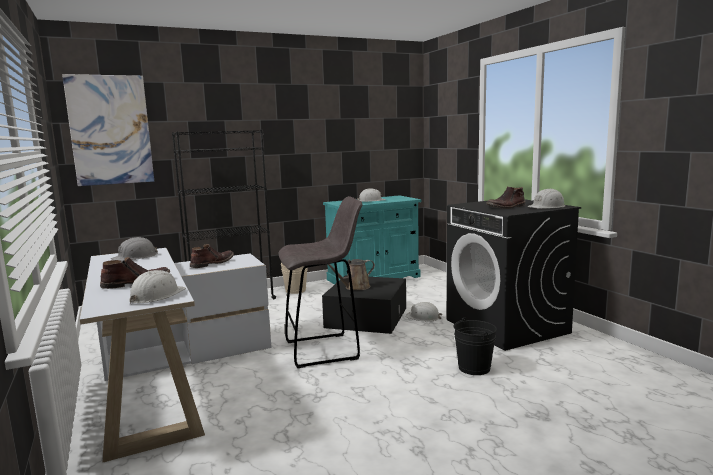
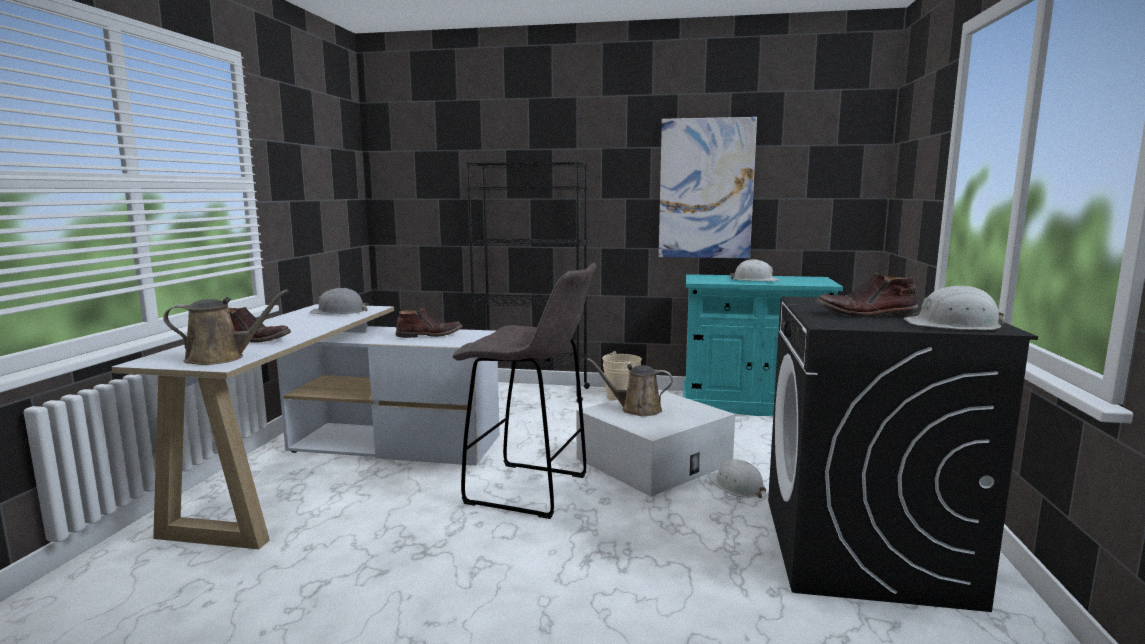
camera: 35 degrees right, 0 degrees up
(110, 130) = (417, 160): picture -> picture (706, 189)
(156, 296) = (221, 358): white hard hat -> brown watering can
(366, 317) = (653, 461): black storage box -> white storage box
(474, 368) = (691, 601): black bucket -> none

